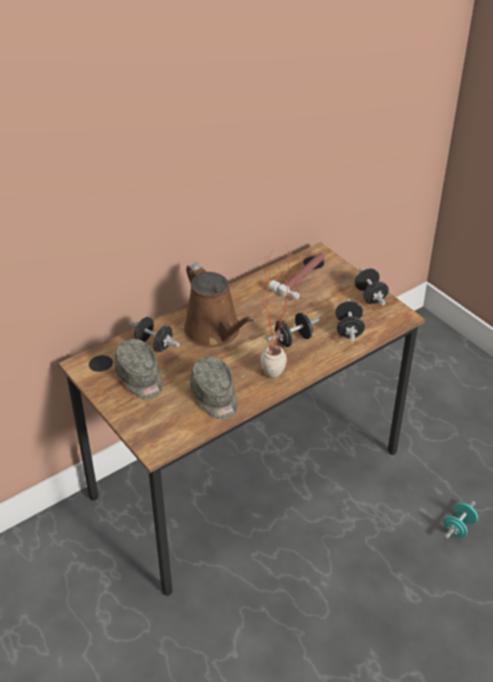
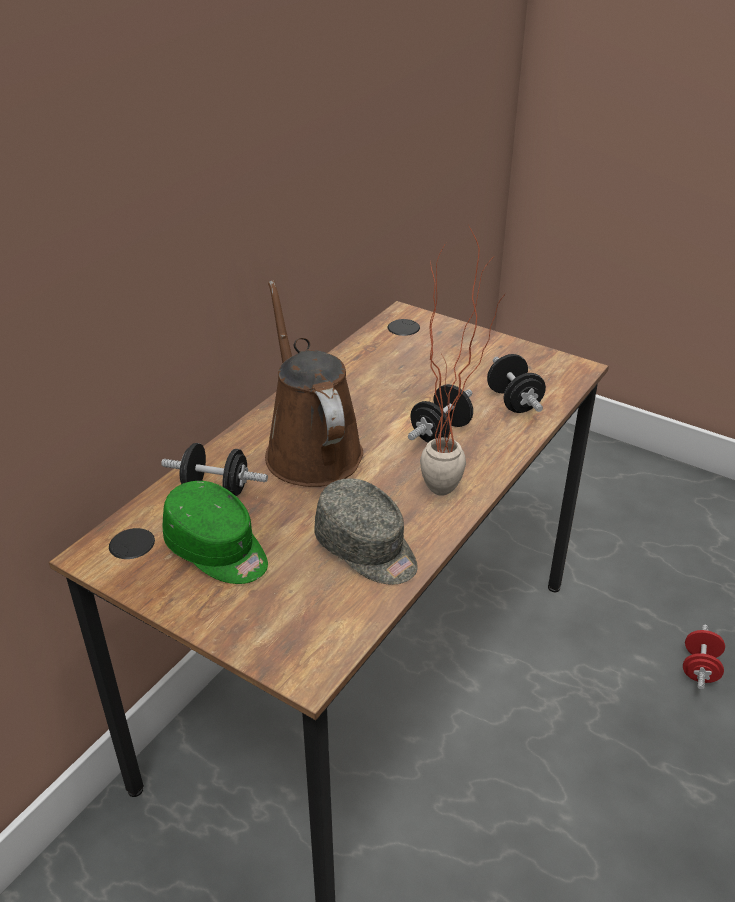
camera: 20 degrees left, 5 degrees down
(140, 378) = (218, 551): grey cap -> green cap
(215, 332) = (310, 449): brown watering can -> brown watering can turned 150 degrees counterclockwise
(303, 277) = (402, 347): hammer -> none
(370, 296) = (513, 352): black dumbbell -> none
(458, 527) = (699, 668): turquoise dumbbell -> red dumbbell

